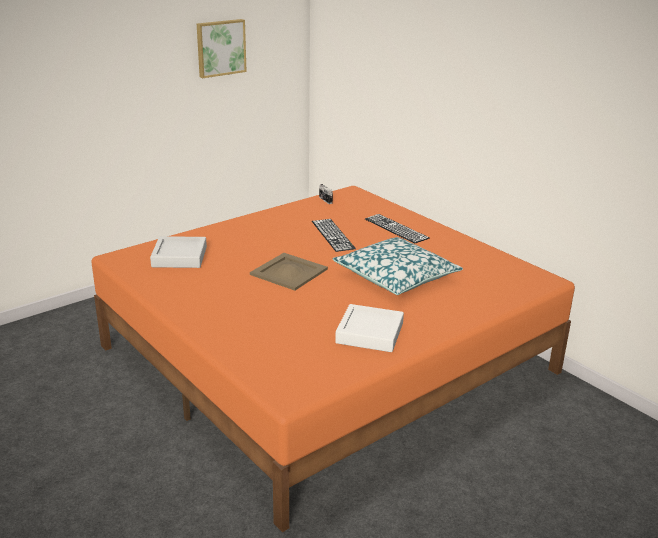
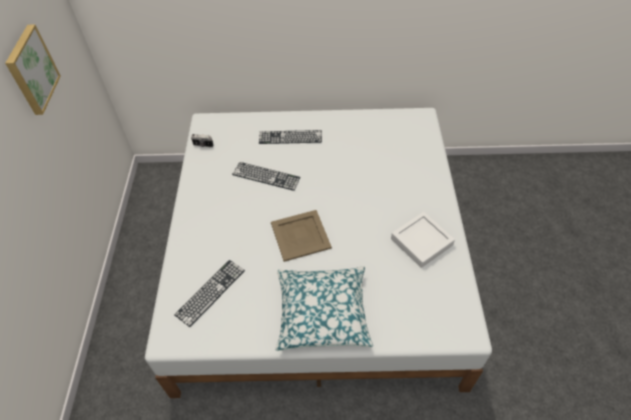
camera: 50 degrees left, 25 degrees up
(179, 257) = (210, 292): grey tray -> keyboard
(327, 359) = (317, 260): orange bed -> white bed
(396, 277) = (359, 182): pillow -> pillow (322, 313)

